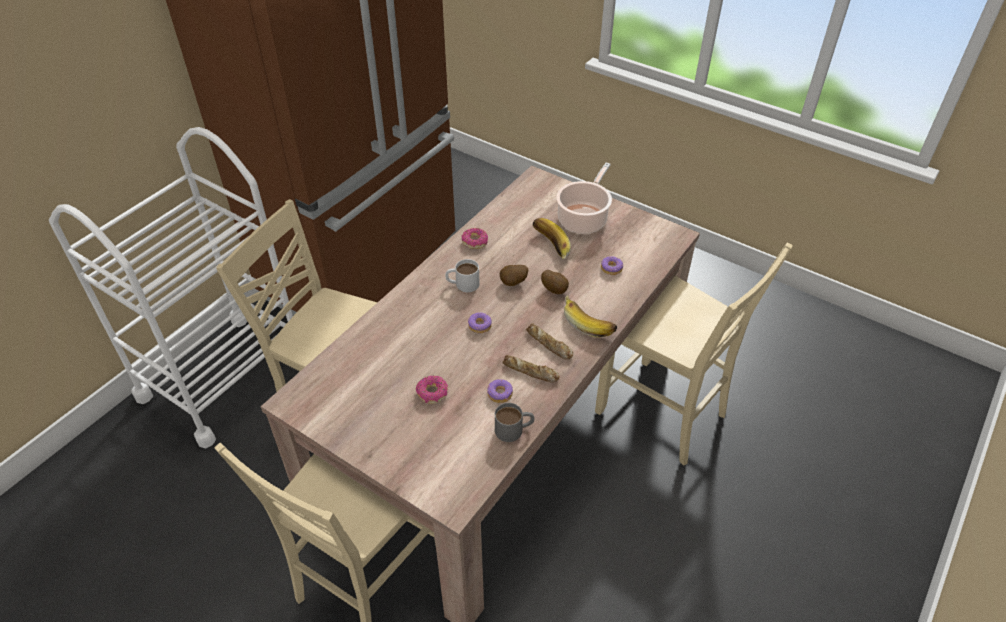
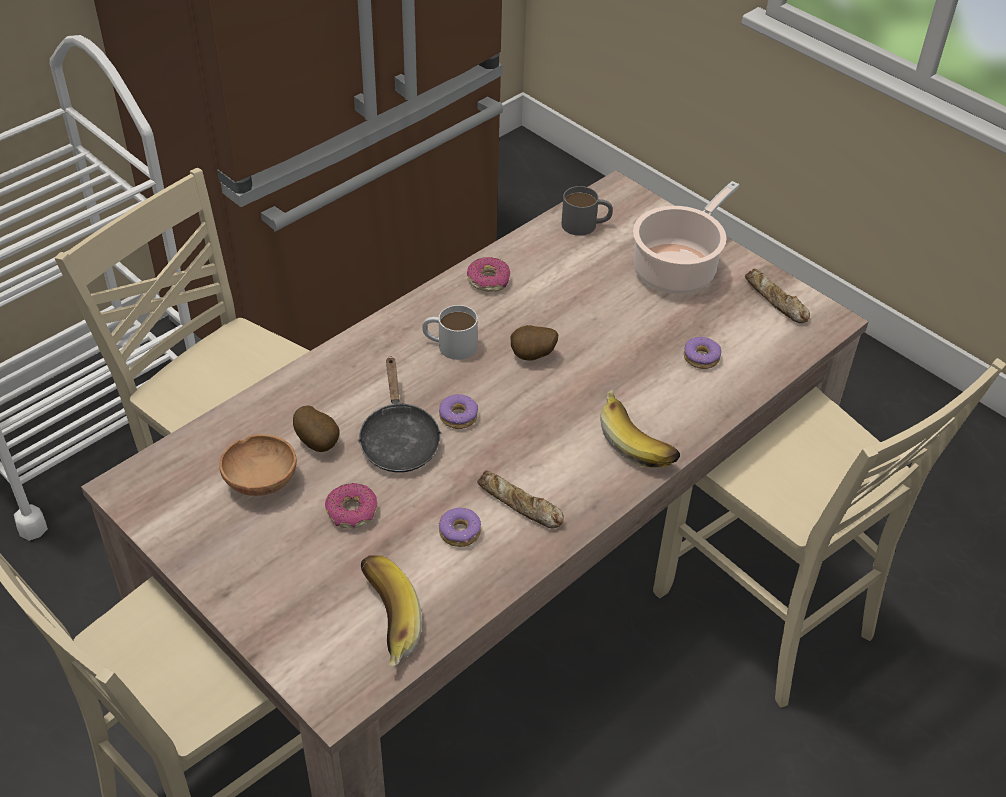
camera: 10 degrees right, 0 degrees up
(372, 383) = (262, 480): none -> brown bowl
(448, 345) = (399, 440): none -> black frying pan
(514, 429) = (467, 594): grey mug -> grey mug (586, 224)
(549, 246) = (607, 306): banana -> banana (382, 621)
(549, 345) = (562, 466): bread -> bread (775, 301)
(555, 289) = (597, 377): potato -> potato (319, 442)

